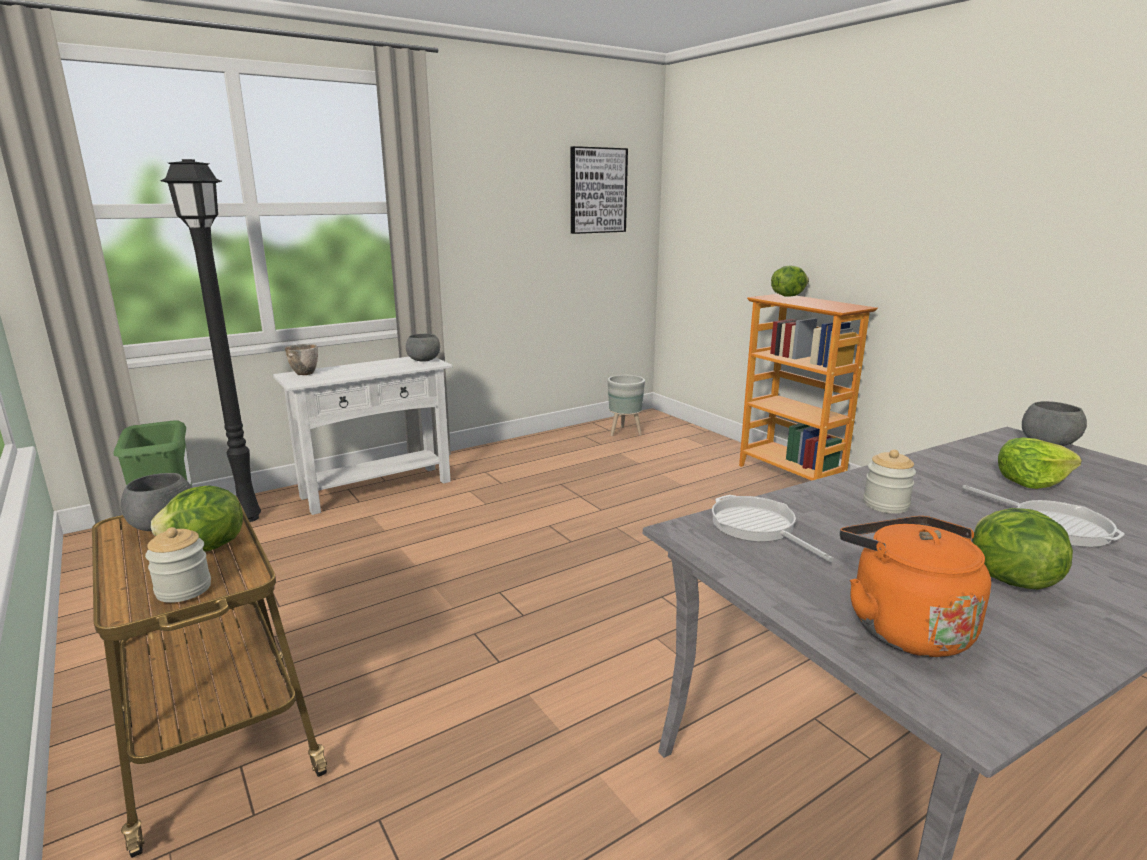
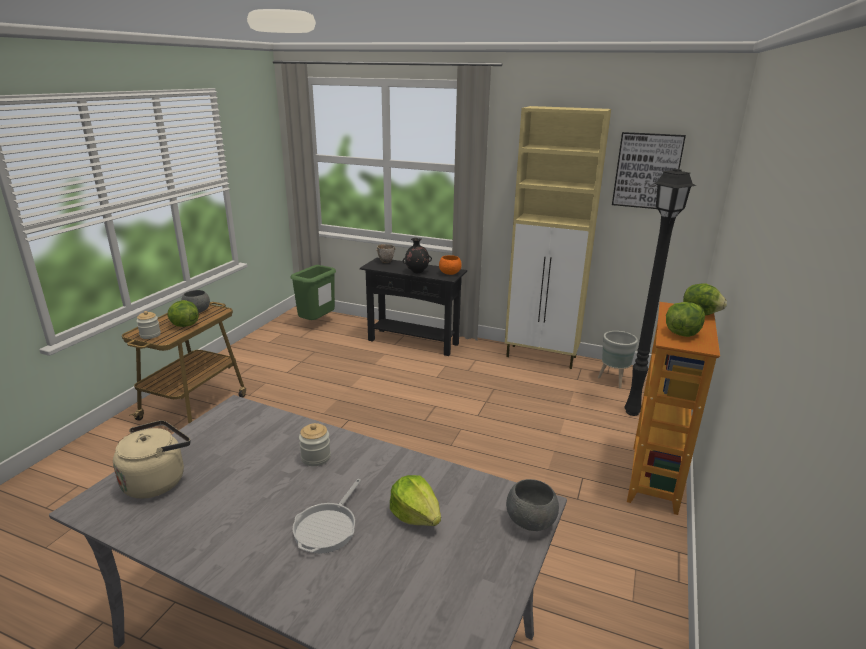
camera: 55 degrees right, 5 degrees up
(248, 518) = (348, 329): black floor lamp -> black floor lamp (632, 411)
(377, 489) = (413, 342): white console table -> black console table
(381, 370) = (417, 272): none -> black vase
(424, 361) = (449, 274): grey bowl -> orange bowl
(535, 442) = (542, 357): none -> beige cabinet
(757, 527) = (252, 423): frying pan -> none
(903, 626) = (157, 480): orange kettle -> beige kettle
(1009, 579) = (228, 511): lettuce -> lettuce (681, 333)

